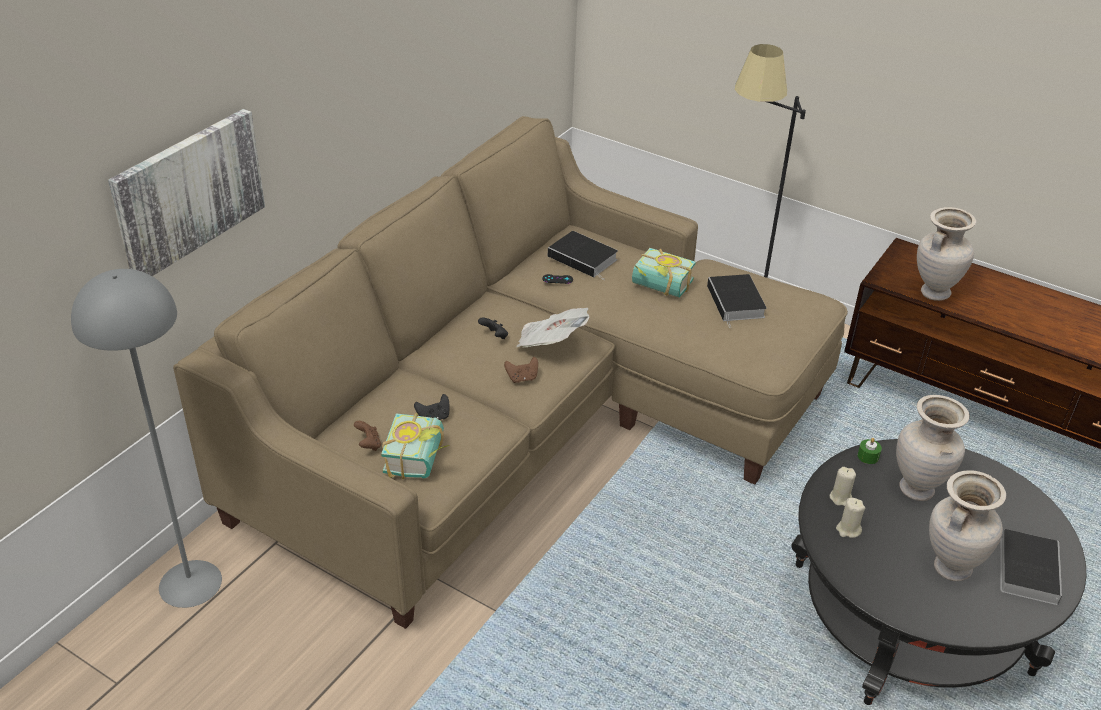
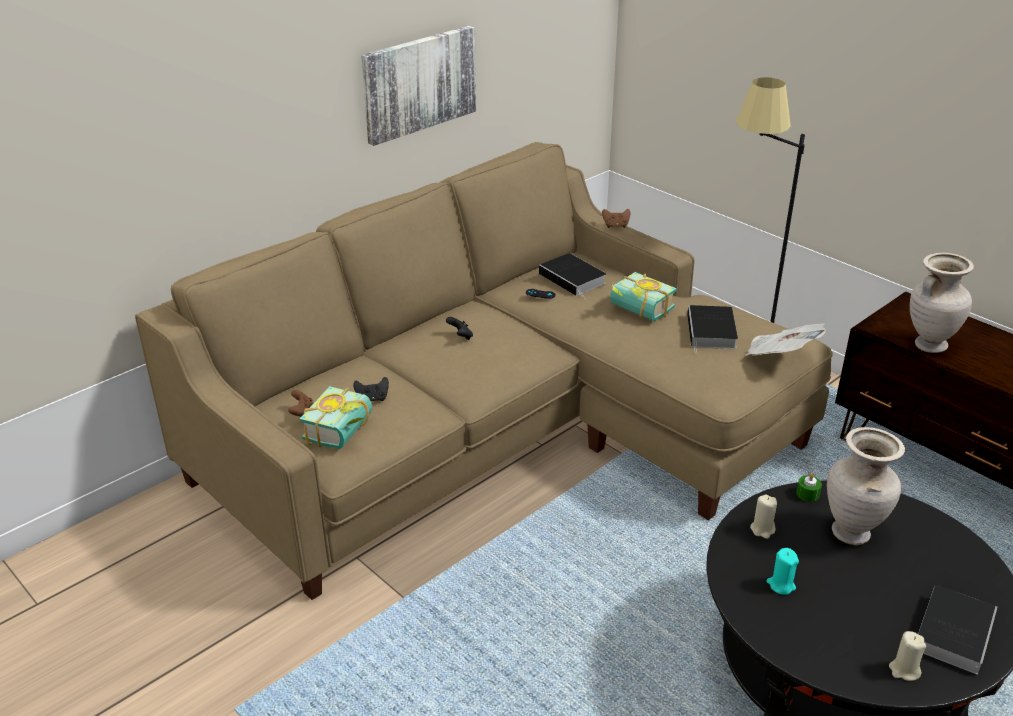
camera: 15 degrees right, 5 degrees down
(188, 192) = (158, 152): picture -> picture (419, 83)
(190, 582) = (136, 528): grey floor lamp -> none
(522, 378) = (472, 375): brown game controller -> brown game controller (615, 226)
(551, 343) = (512, 348): newspaper -> newspaper (780, 356)
(848, 530) = (759, 561): beige candle -> beige candle (904, 670)
(873, 550) = (781, 585): none -> turquoise candle
(950, 568) = (862, 616): beige vase -> none

